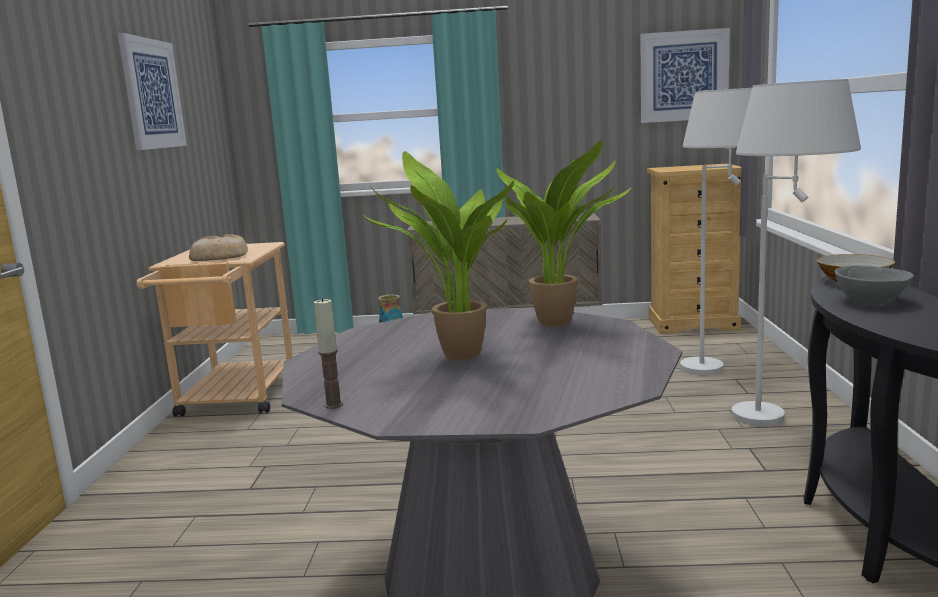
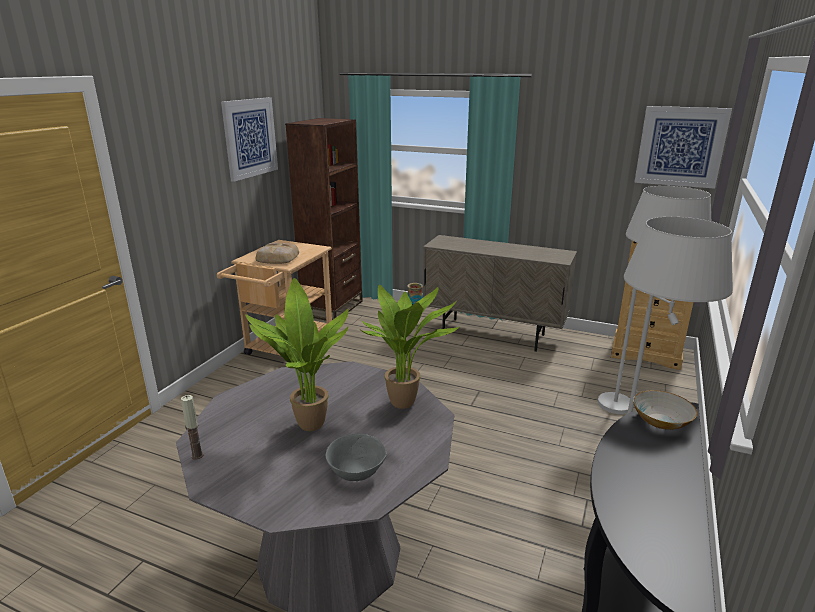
camera: 20 degrees right, 10 degrees up
(271, 352) = (333, 308): none -> brown bookcase
(871, 301) = (641, 456): grey bowl -> grey bowl (356, 472)

